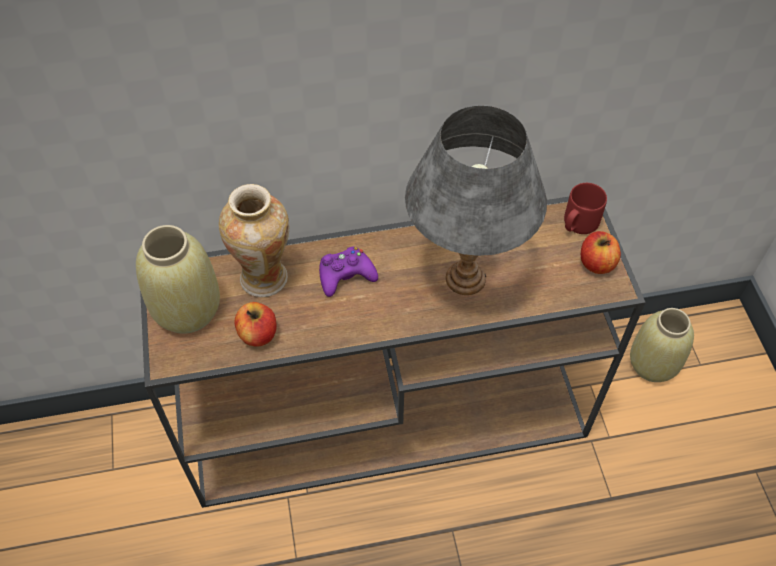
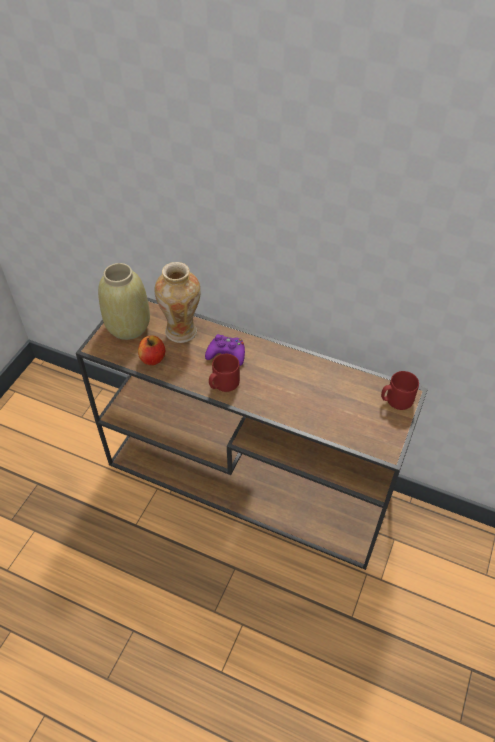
camera: 35 degrees right, 5 degrees down
(374, 315) = (223, 384): none -> red mug
(466, 278) = (295, 393): grey table lamp -> none
(596, 263) = (387, 429): apple -> none
(653, 364) = (450, 554): beige vase -> none

